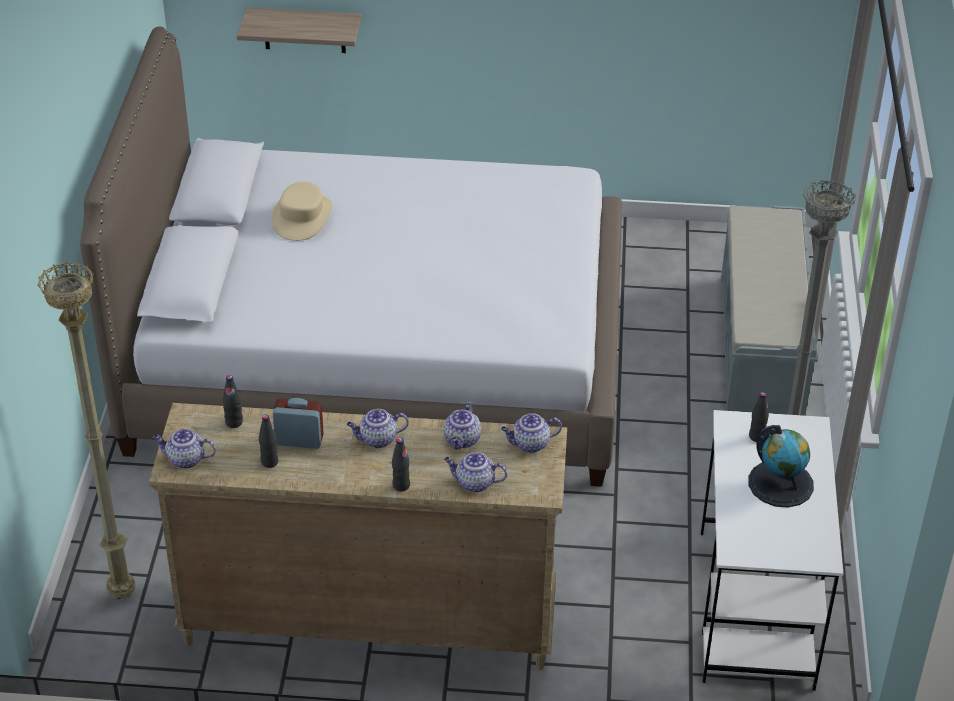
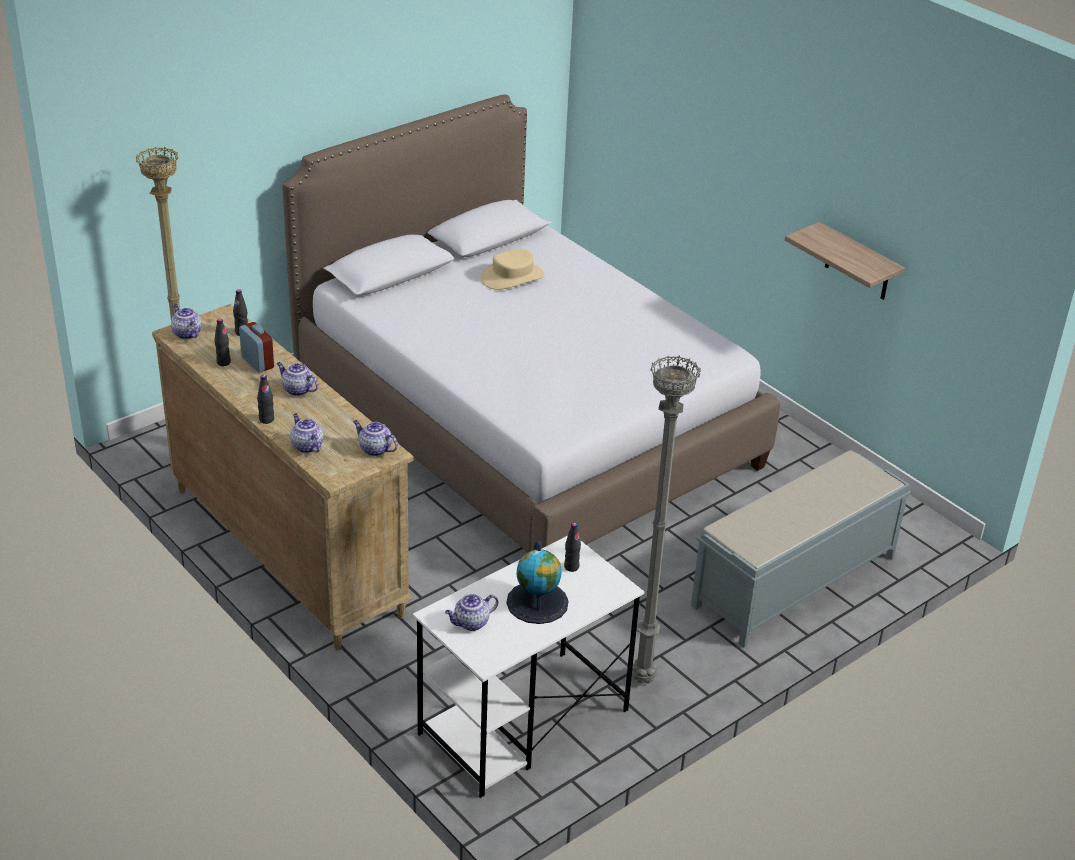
camera: 45 degrees right, 5 degrees down
(304, 30) = (643, 159): shelf -> shelf (858, 263)
(462, 440) = (341, 421): teapot -> teapot (471, 623)

